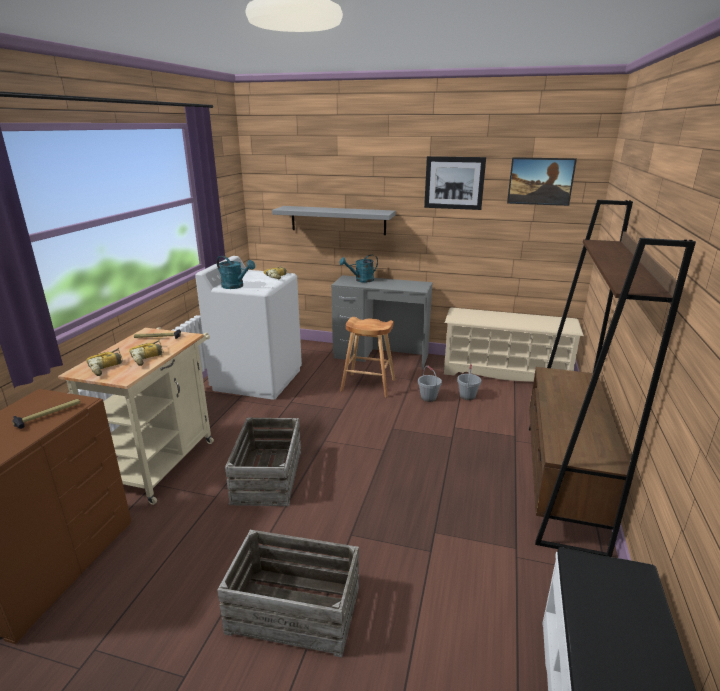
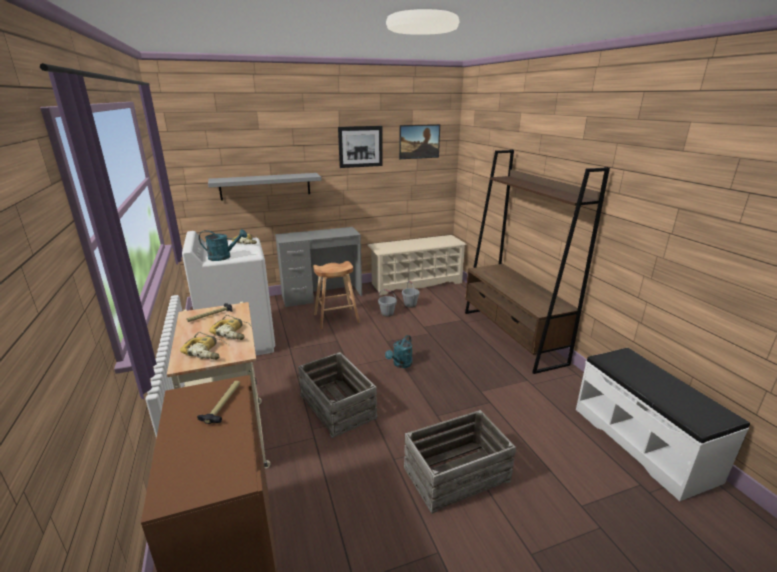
camera: 35 degrees left, 0 degrees up
(361, 280) = (297, 235): turquoise watering can -> turquoise watering can (400, 364)

